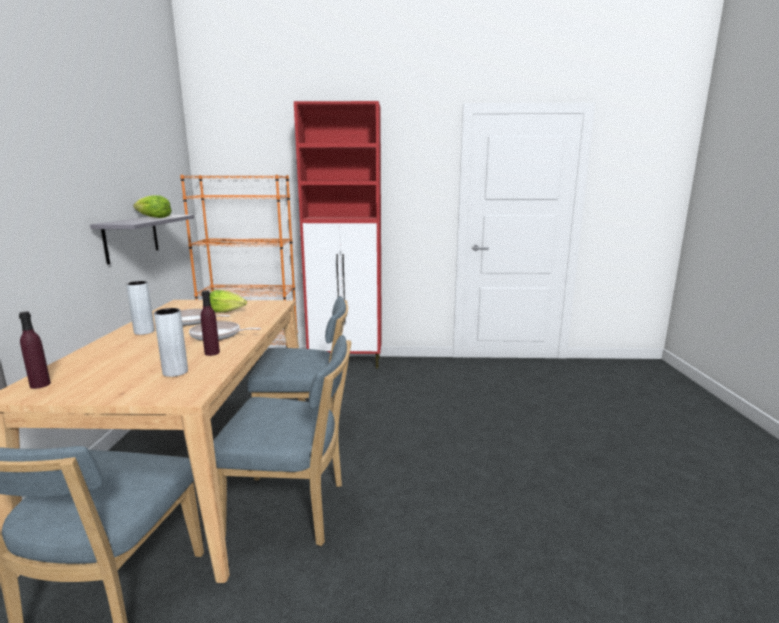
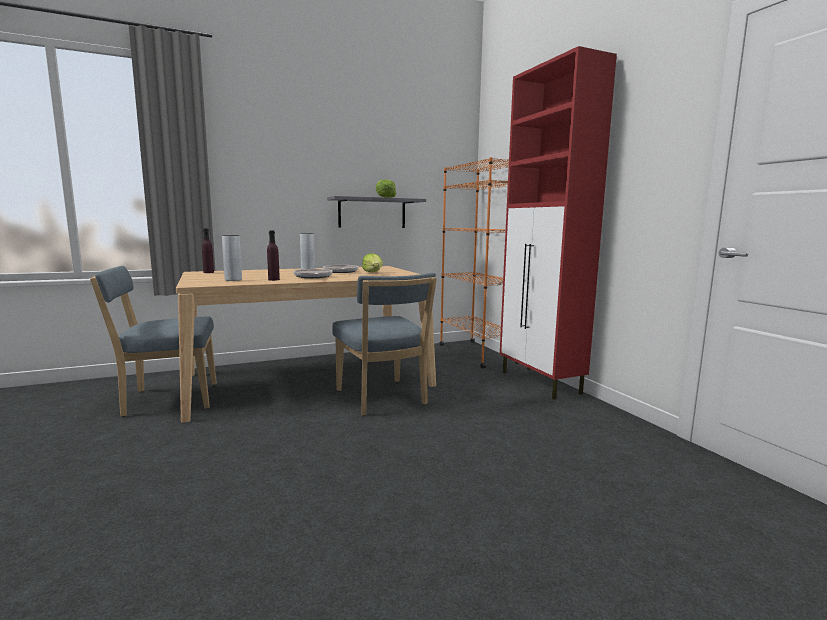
camera: 65 degrees right, 5 degrees down
(292, 510) = (263, 422): blue chair -> none

